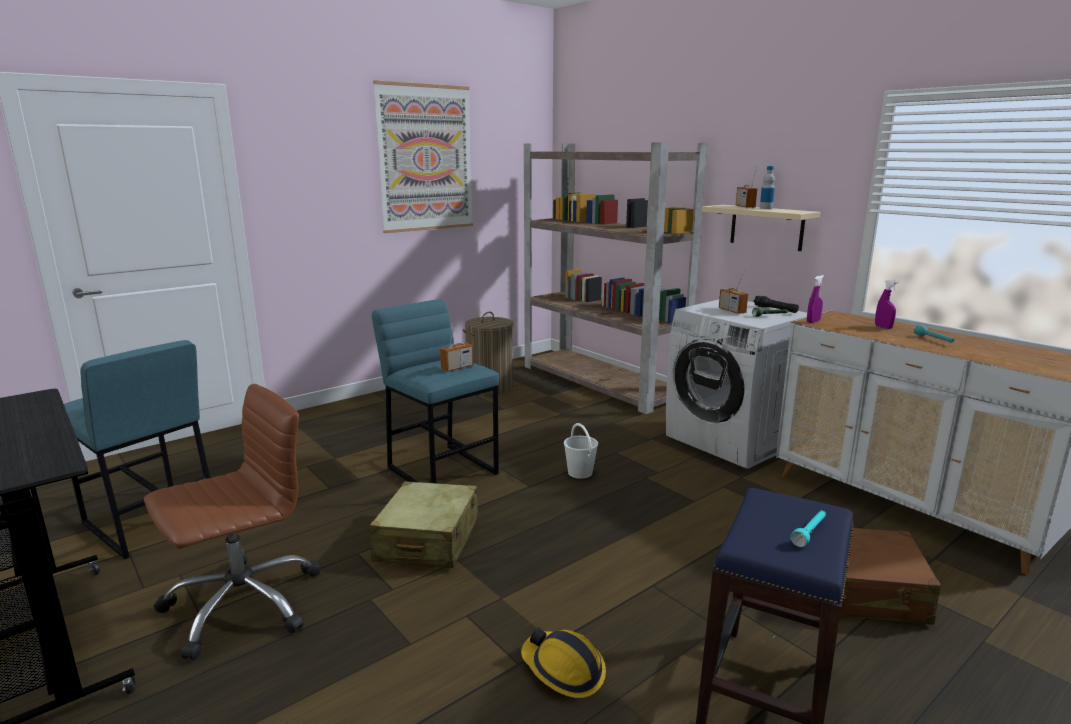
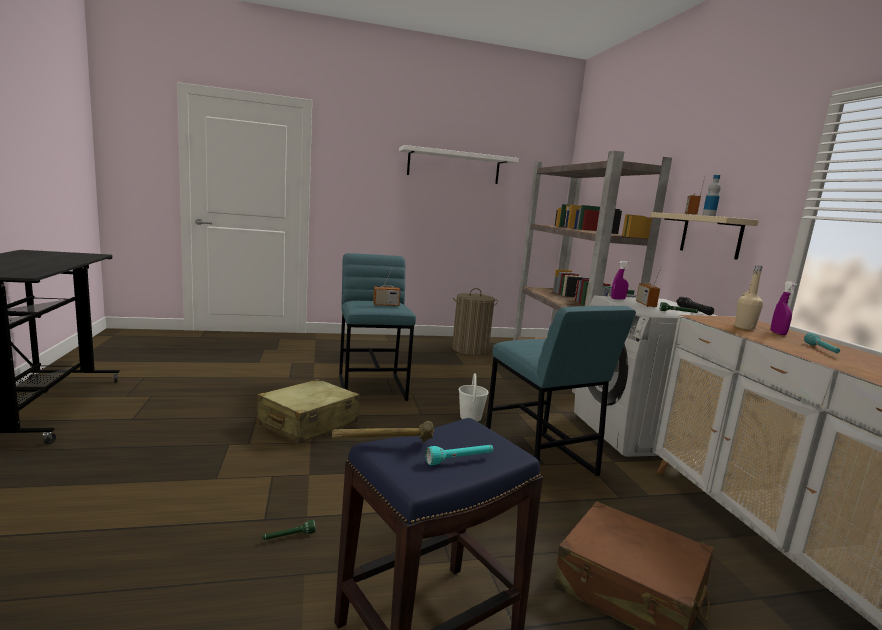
camera: 25 degrees right, 5 degrees down
(152, 522) = (174, 367): blue stool -> blue stool (541, 461)
(244, 603) = (161, 421): brown office chair -> none
(425, 158) = (454, 166): picture -> white shelf
(563, 670) = (289, 537): hard hat -> green flashlight
(741, 544) = (383, 446): none -> hammer
(813, 322) = (703, 318): purple spray bottle -> purple spray bottle (618, 299)
(855, 327) = (744, 327): none -> beige bottle

